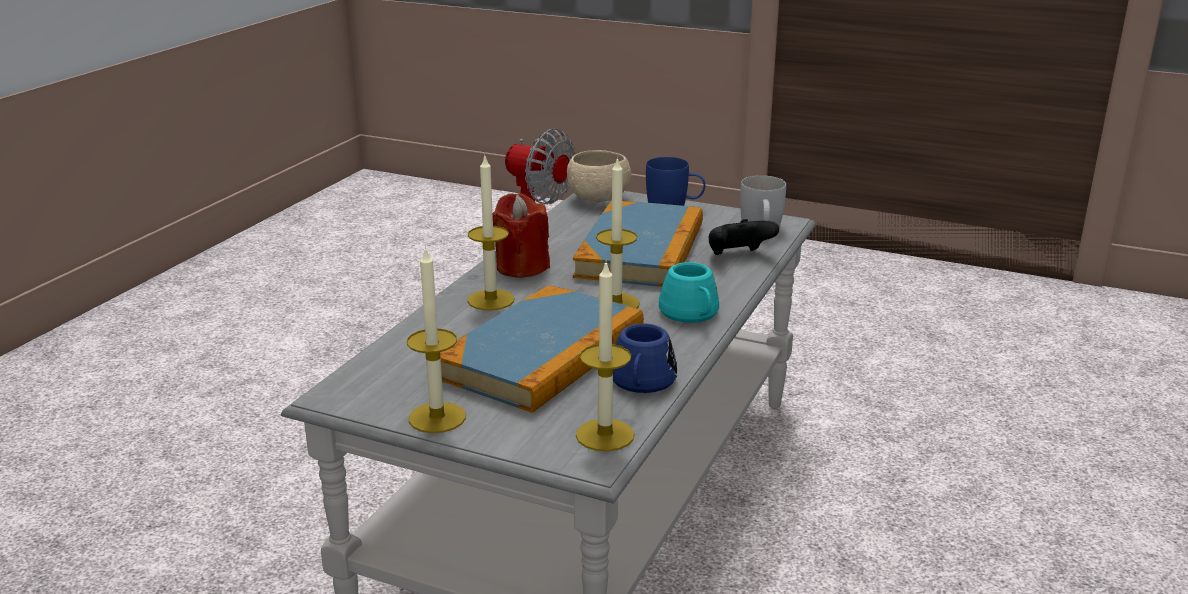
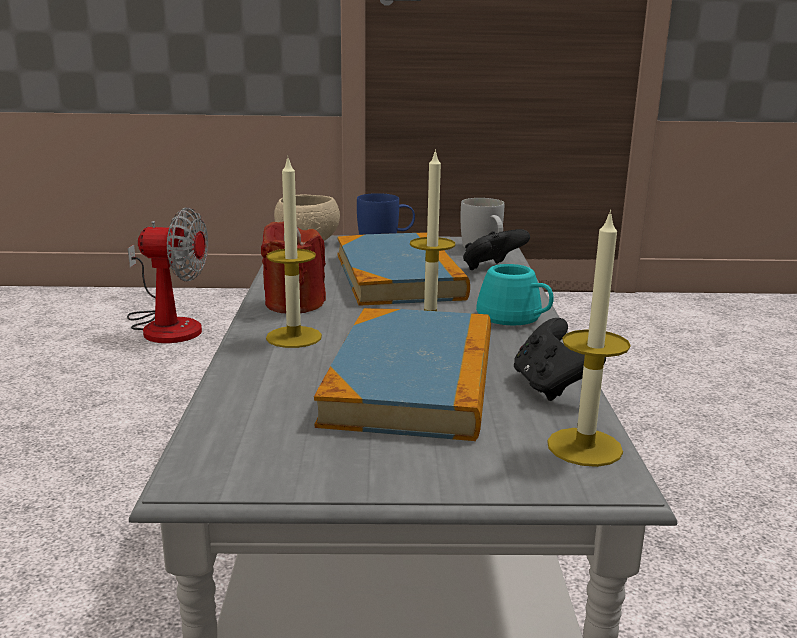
camera: 25 degrees left, 5 degrees down
(437, 417) = (368, 472): candle -> none
(641, 384) = (551, 387): blue mug -> black game controller

